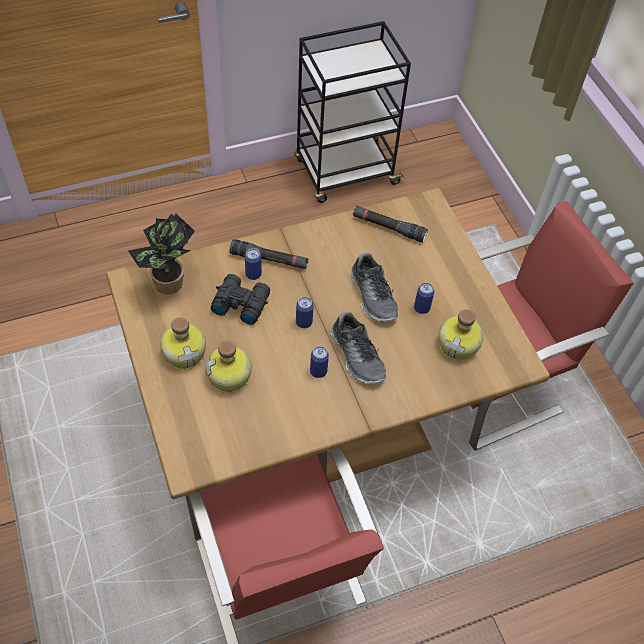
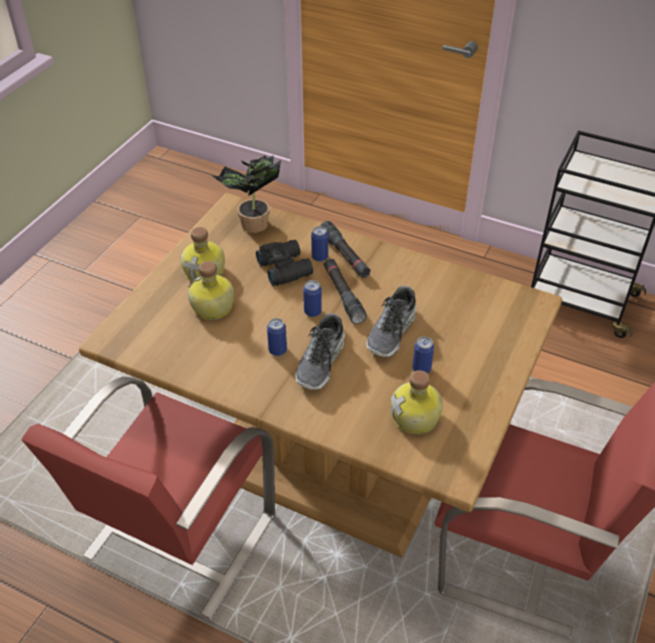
camera: 50 degrees right, 10 degrees down
(388, 228) = (473, 296): black flashlight -> black flashlight (343, 295)

